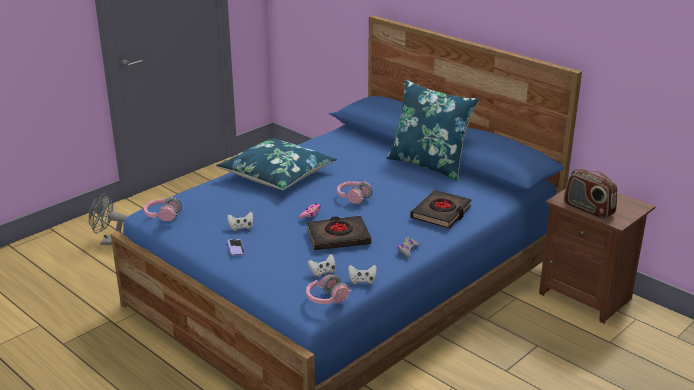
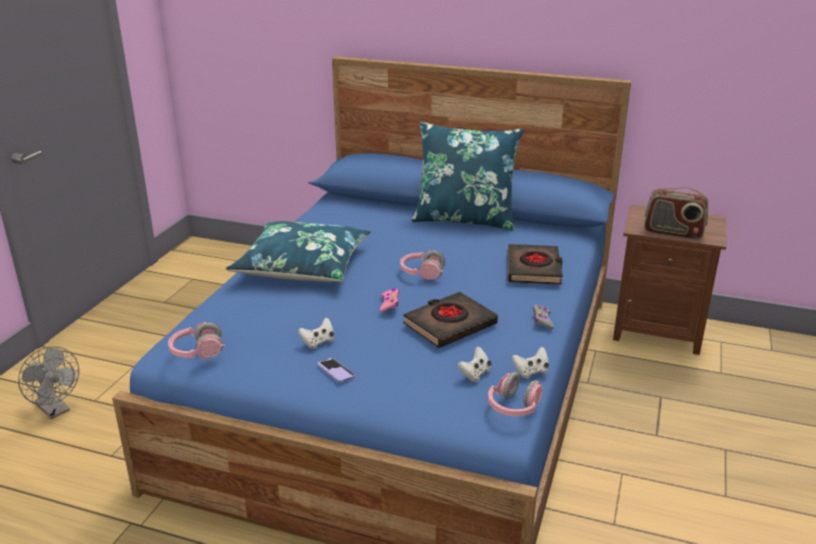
camera: 25 degrees left, 0 degrees up
(109, 242) = (56, 410): grey fan -> grey fan turned 120 degrees counterclockwise

